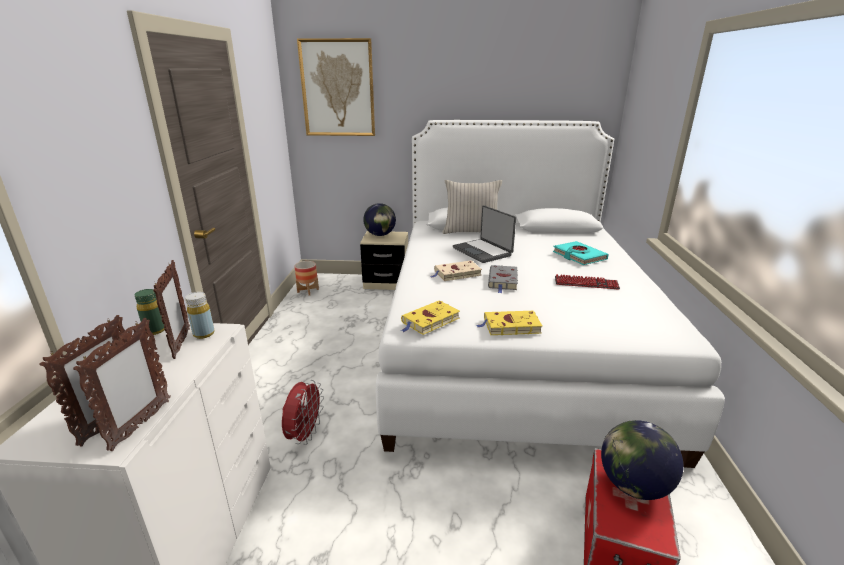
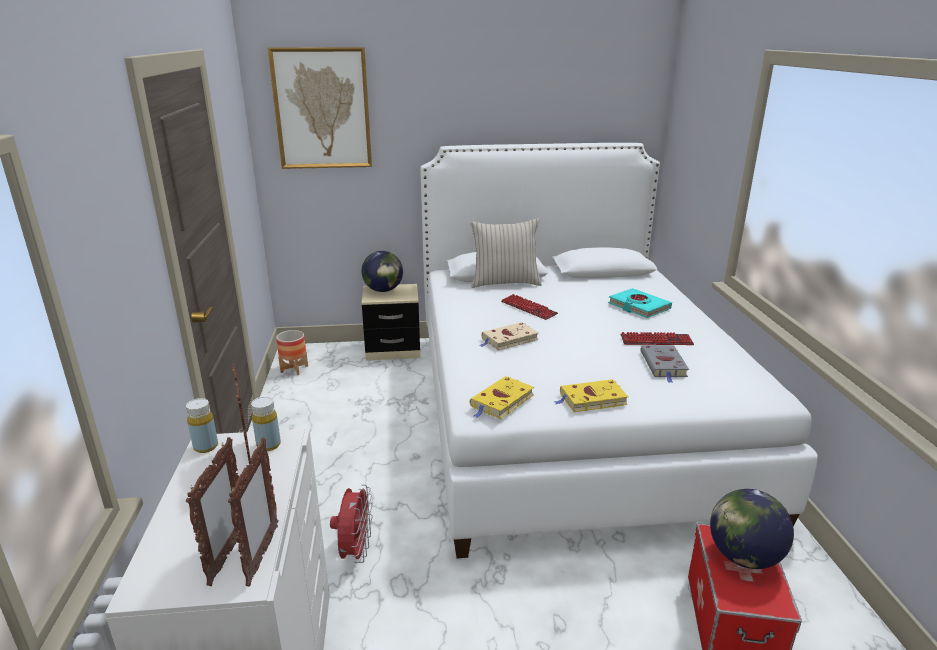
camera: 10 degrees left, 0 degrees up
(155, 330) = (206, 447): green bottle -> yellow bottle
(483, 251) = (528, 308): laptop -> keyboard
(503, 281) = (565, 345): grey book -> grey book (664, 365)

